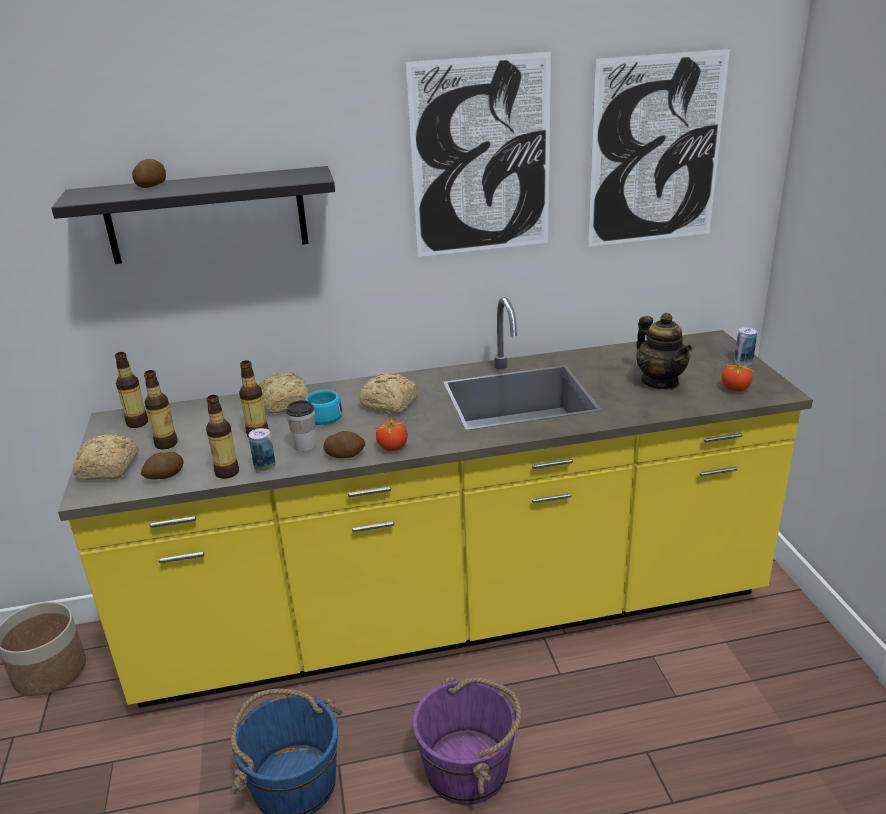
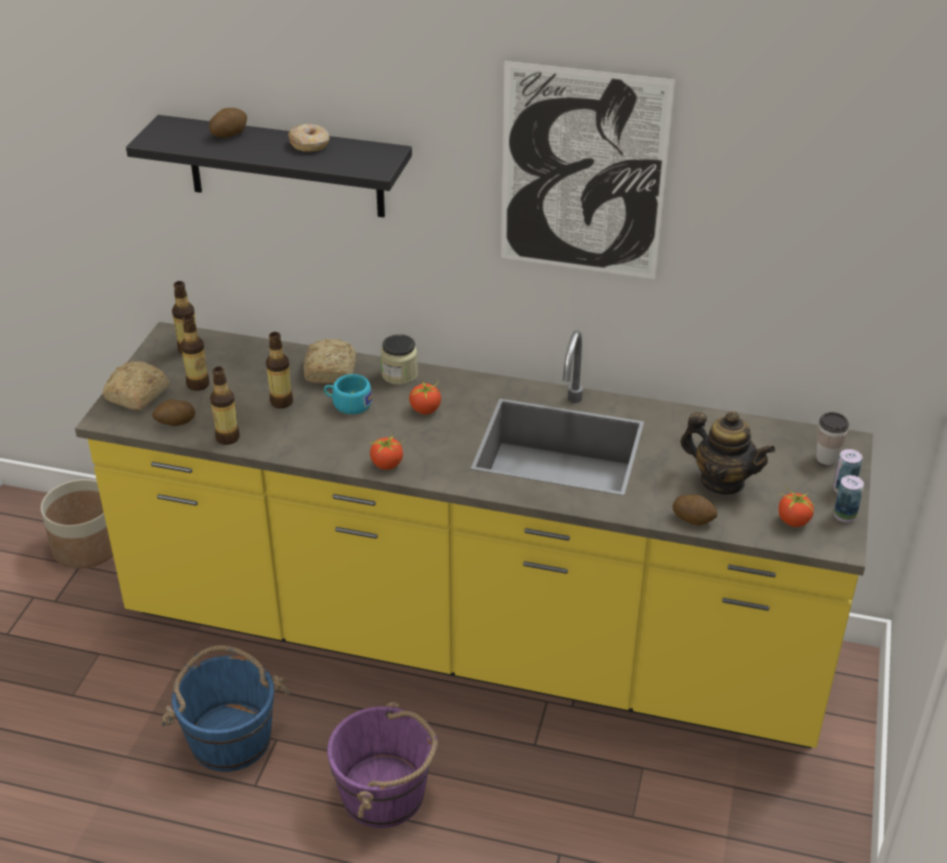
camera: 25 degrees right, 10 degrees up
(236, 178) = (310, 144): none -> donut
(265, 468) = (261, 446): can -> can (844, 515)
(305, 446) = (312, 433): cup -> cup (826, 458)
(345, 455) = (339, 456): potato -> potato (693, 519)
(347, 389) = (399, 374): none -> jar
(390, 404) = (425, 409): bread -> tomato
(655, 151) = (801, 211): picture -> none
(660, 382) = (722, 481): teapot -> teapot turned 60 degrees counterclockwise

